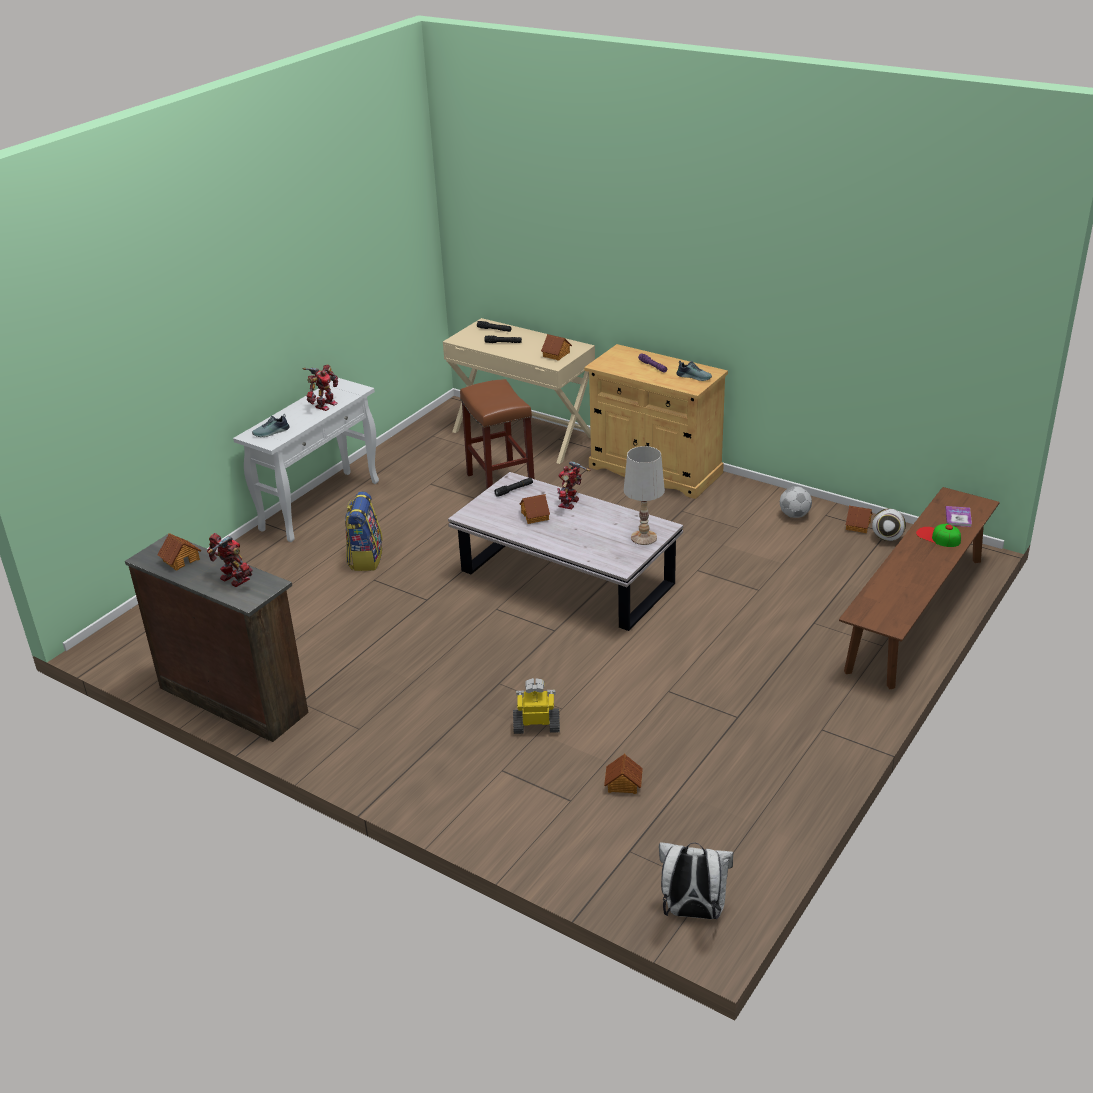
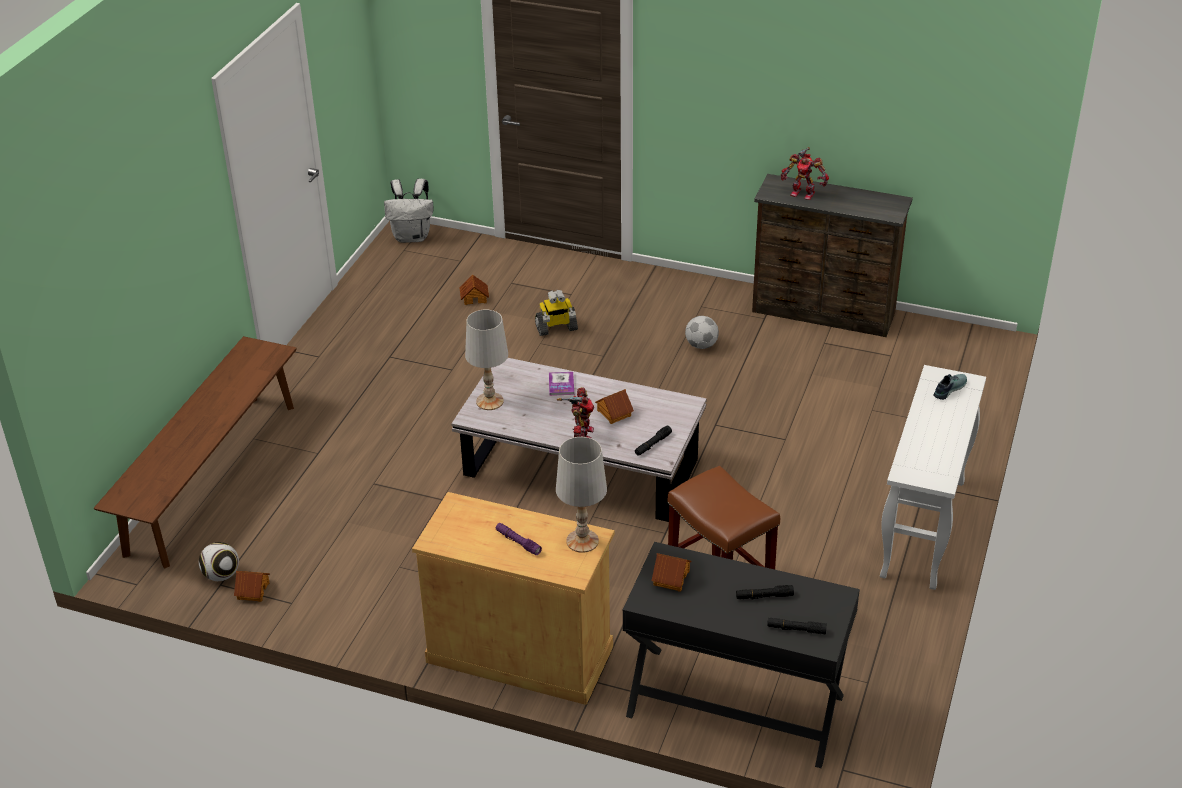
camera: 165 degrees right, 5 degrees up
(181, 560) = (864, 203): toy house -> none
(325, 405) = (925, 440): toy robot -> none
(365, 558) = (813, 463): backpack -> none
(523, 433) = (734, 707): beige desk -> black desk
(608, 363) = (582, 540): none -> white table lamp
(694, 376) = (456, 527): shoe -> none
(794, 515) = (330, 597): football -> football (701, 345)
(938, 537) = (179, 448): cap -> none
(958, 517) = (149, 477): book -> book (561, 384)

